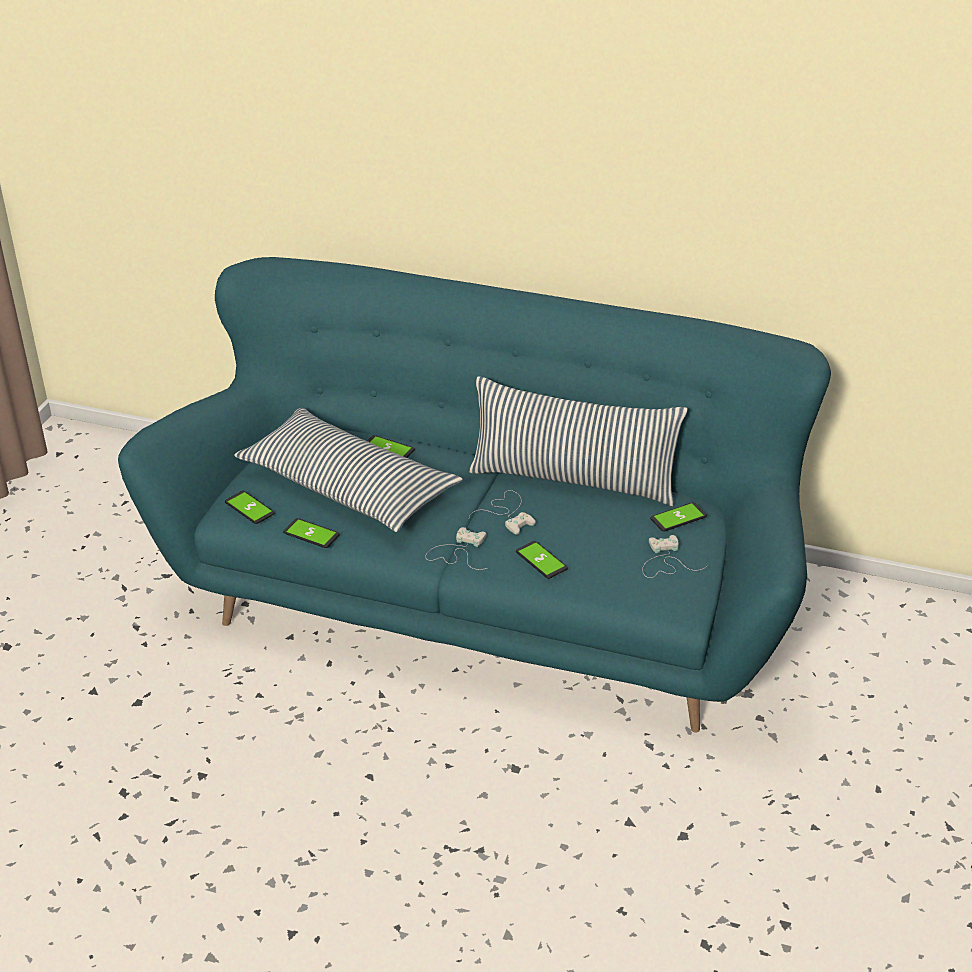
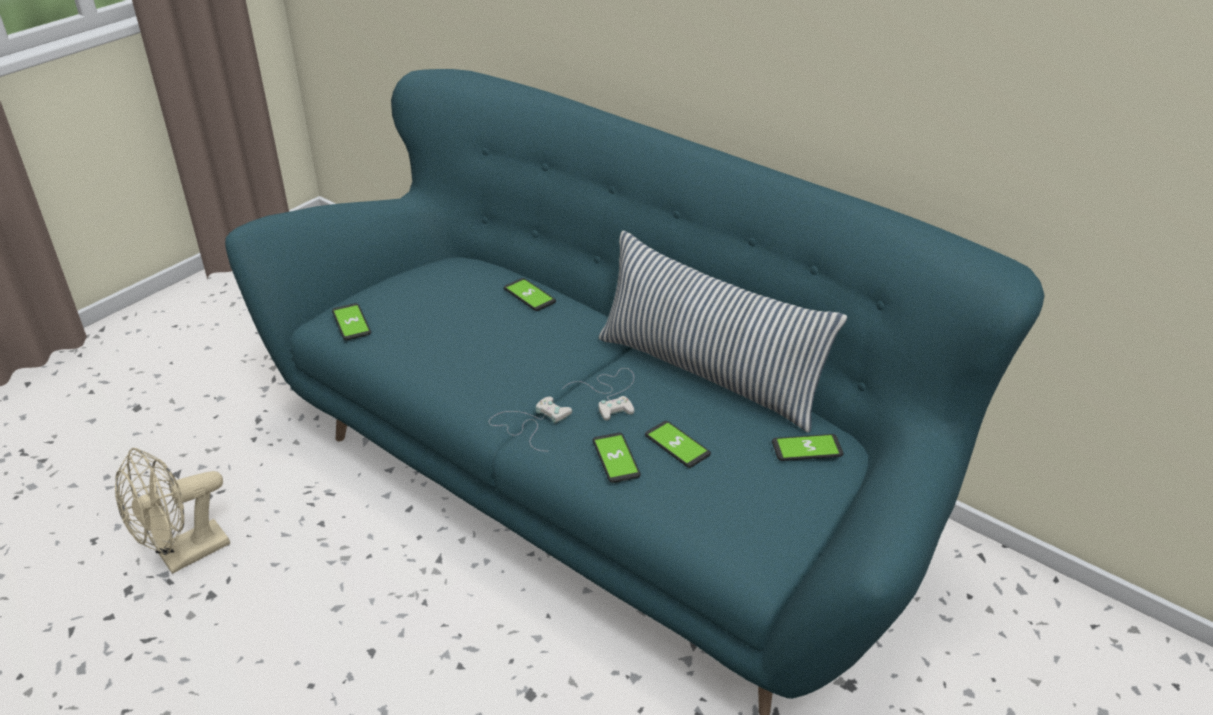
camera: 20 degrees right, 0 degrees up
(153, 753) = (184, 555): none -> beige fan
(311, 534) = (392, 364): phone -> phone (677, 445)
(348, 487) = (462, 324): pillow -> none
(665, 561) = (763, 499): white game controller -> none

